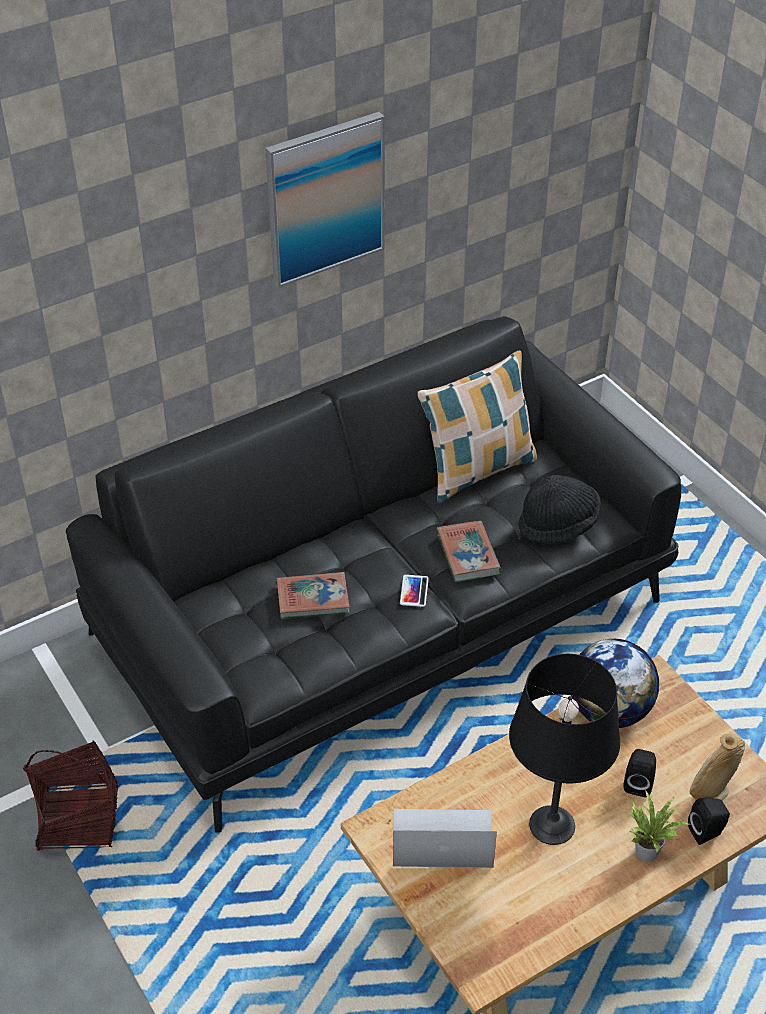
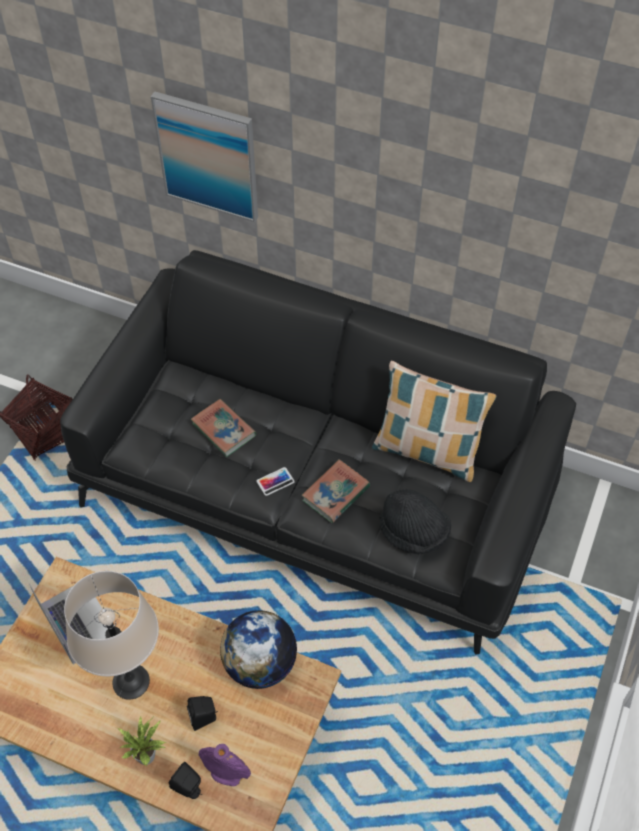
camera: 55 degrees right, 10 degrees up
(325, 198) = (406, 173): picture -> picture (208, 156)
(551, 825) = (130, 681): black table lamp -> beige table lamp
(710, 794) = (226, 774): beige vase -> purple vase

